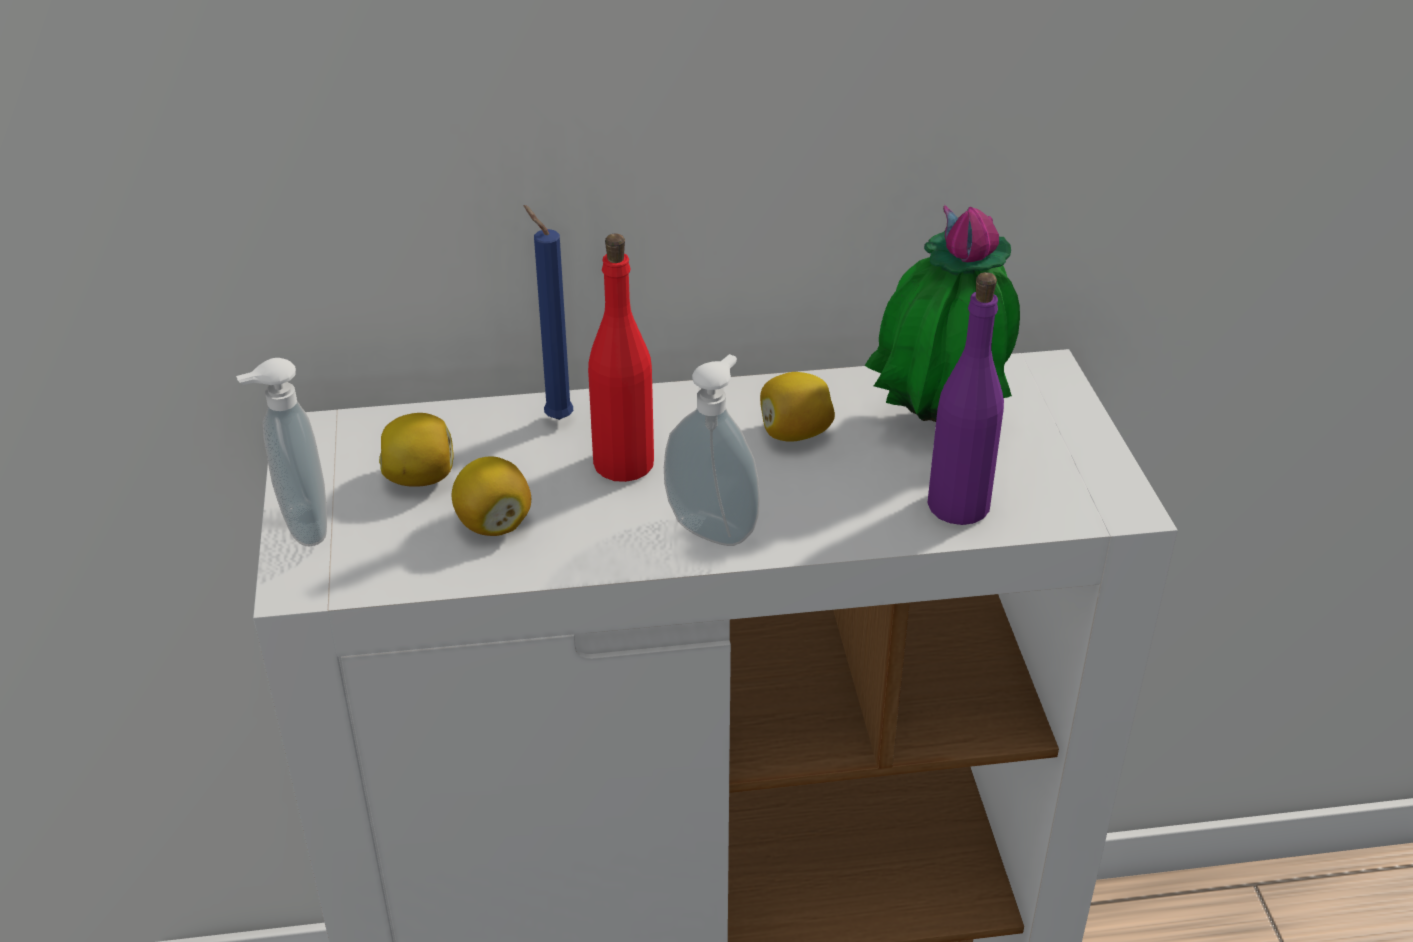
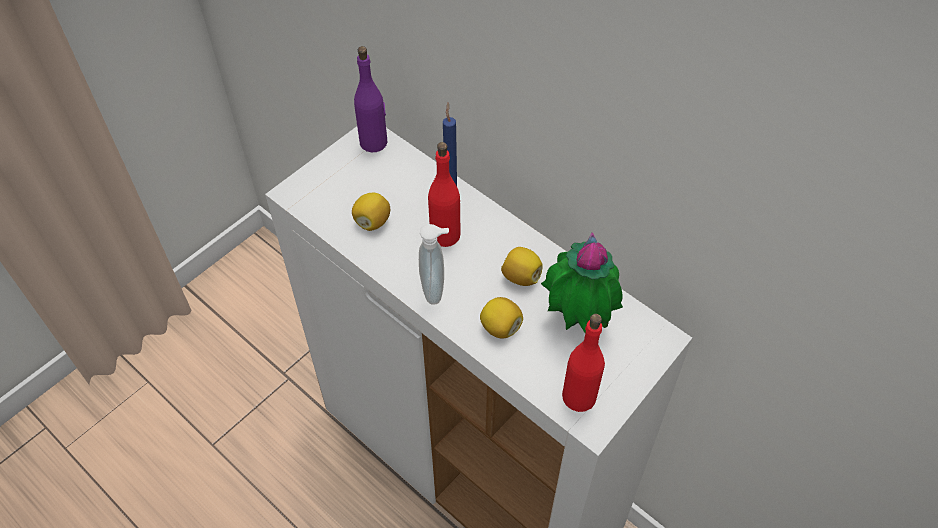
camera: 50 degrees right, 15 degrees up
(301, 527) = (318, 171): soap dispenser -> none
(420, 477) = (376, 182): lemon -> lemon (500, 327)
(959, 504) = (532, 362): purple bottle -> purple bottle (374, 142)
(1062, 492) = (579, 396): none -> red bottle

